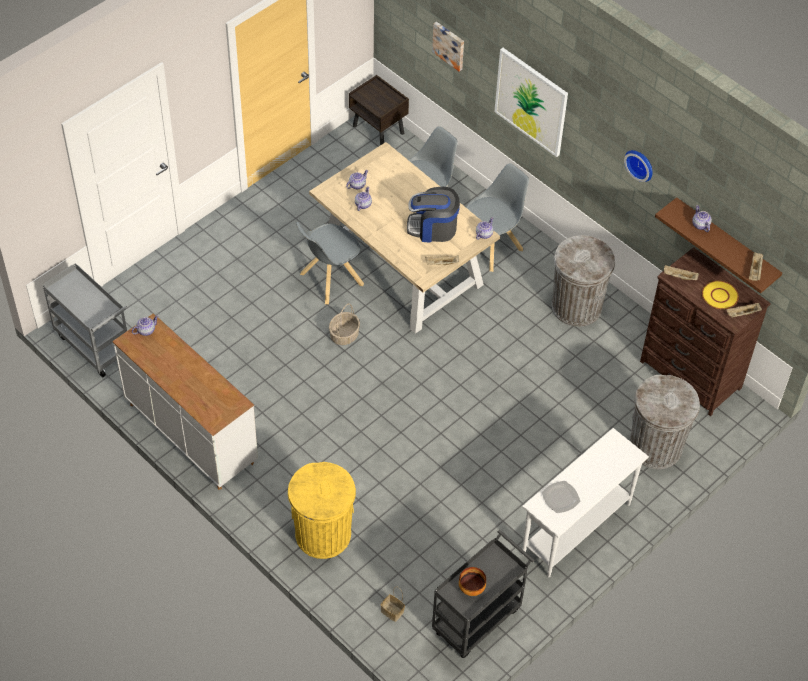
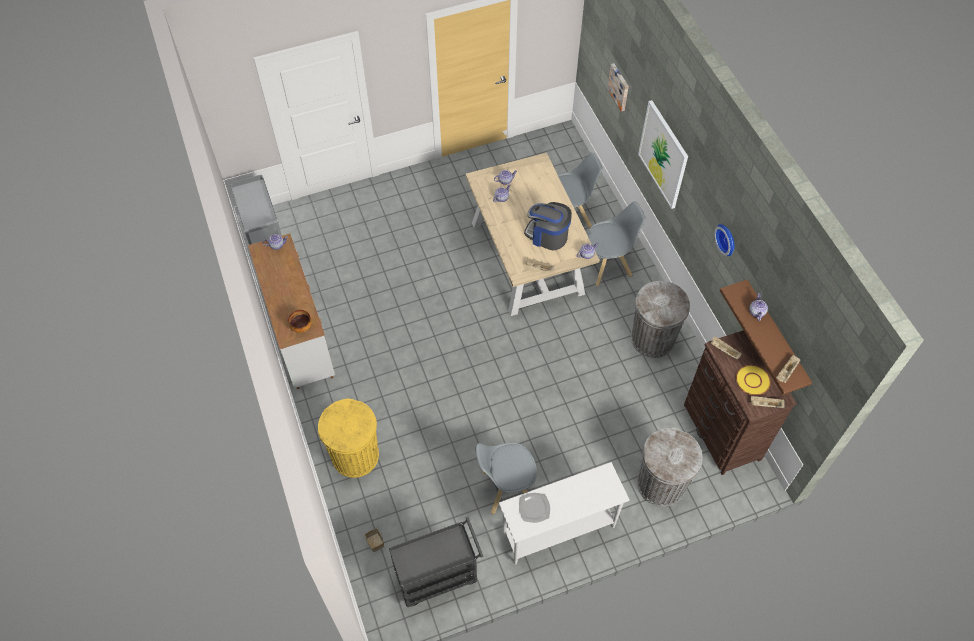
camera: 25 degrees right, 5 degrees up
(329, 280) = (466, 249): grey chair -> grey chair (506, 488)
(344, 335) = (454, 298): basket -> none
(379, 130) = (565, 142): brown nightstand -> none
(471, 588) = (422, 558): bowl -> bowl (301, 327)

